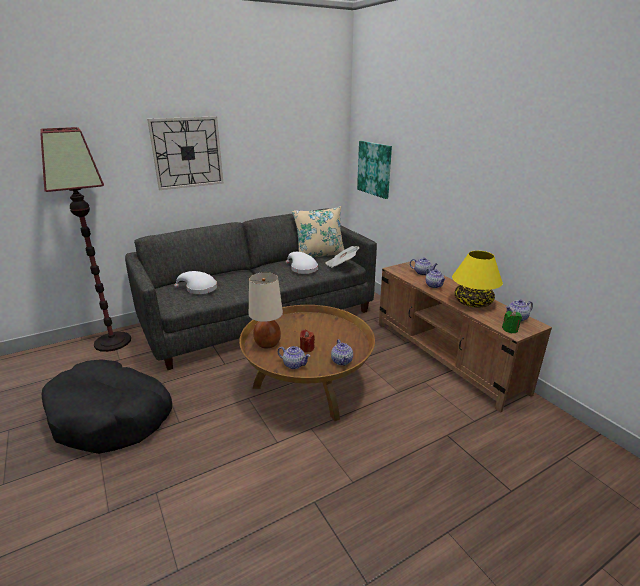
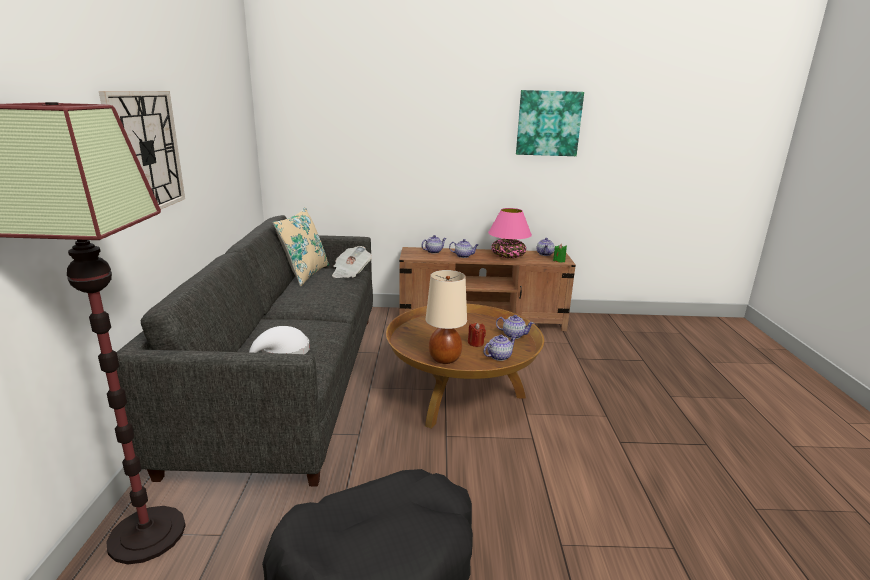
camera: 60 degrees left, 5 degrees down
(302, 269) = (328, 289): white hat -> none
(375, 169) = (316, 158): picture -> picture (548, 123)
(473, 303) = (508, 256): yellow table lamp -> pink table lamp

